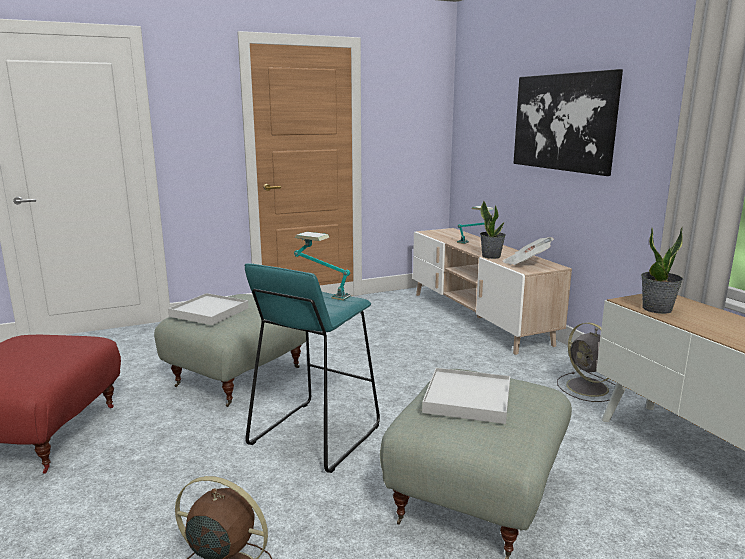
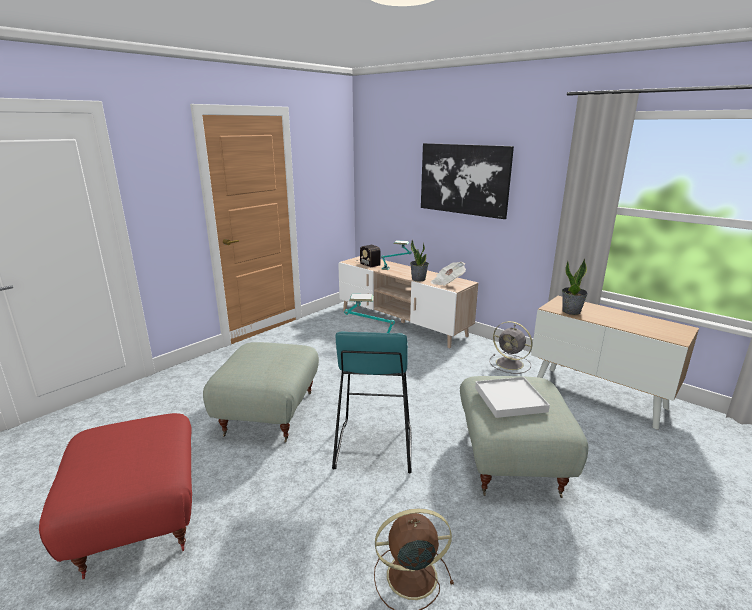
camera: 25 degrees left, 5 degrees up
(209, 312) = (249, 367): white tray -> none
(448, 235) = (367, 262): none -> radio

